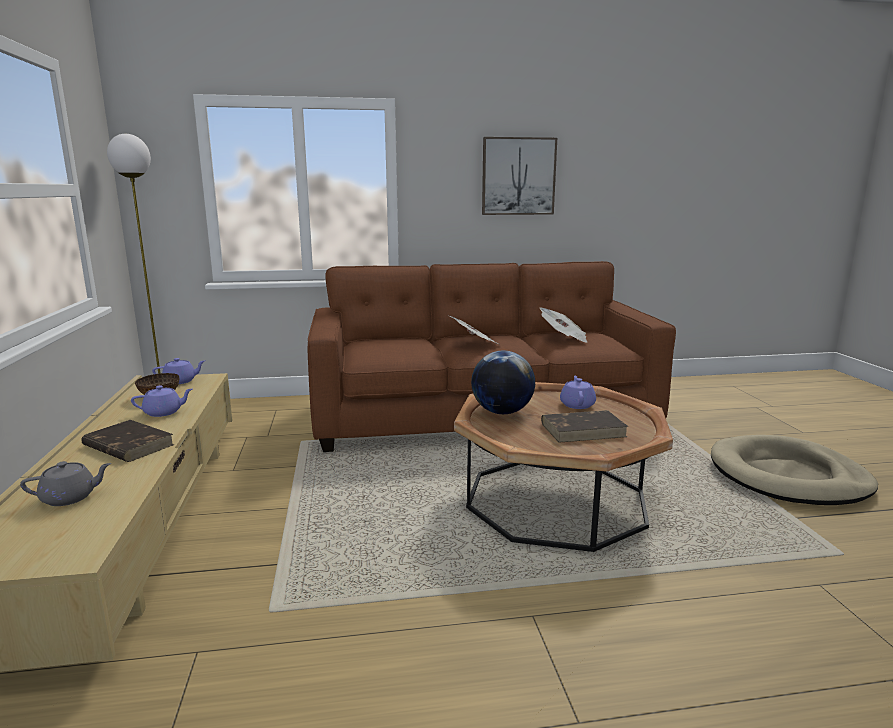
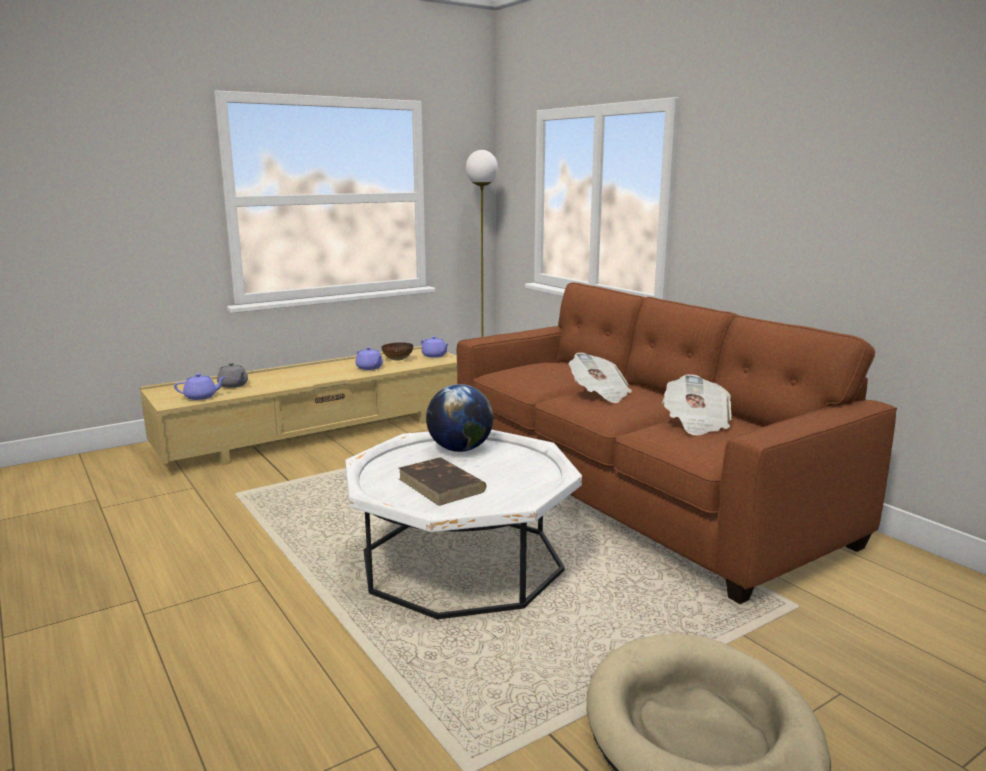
camera: 65 degrees right, 0 degrees up
(128, 445) = (309, 375): brown book -> none
(518, 176) = (803, 193): picture -> none
(556, 500) = (461, 562): brown coffee table -> white coffee table
(577, 404) = (518, 475): purple teapot -> purple teapot (201, 397)

